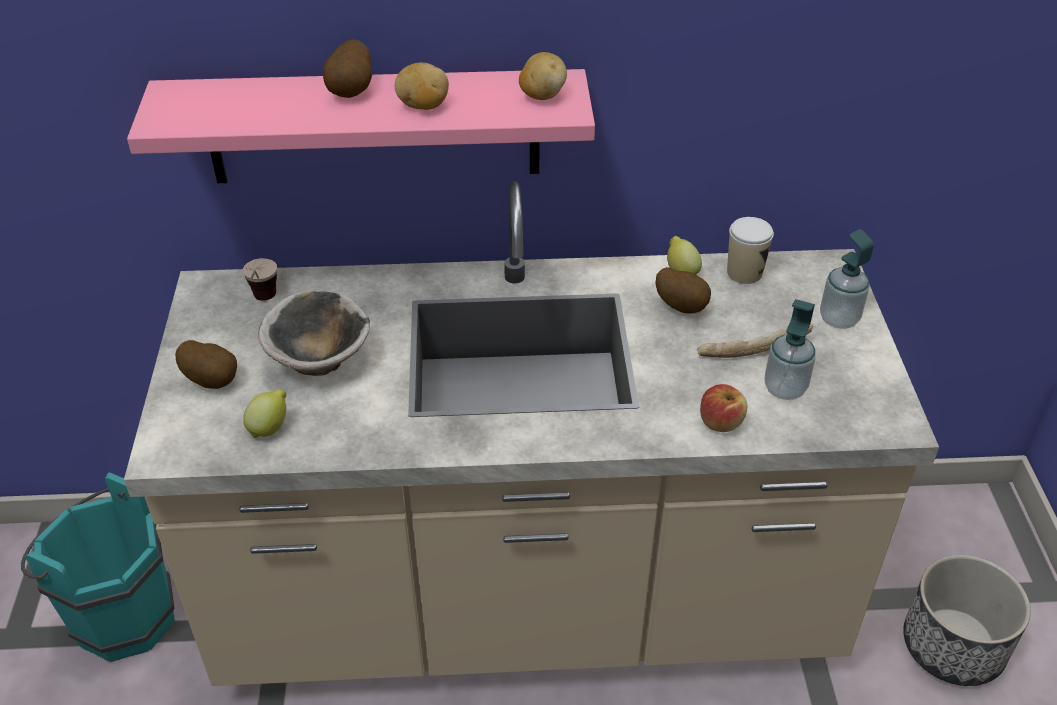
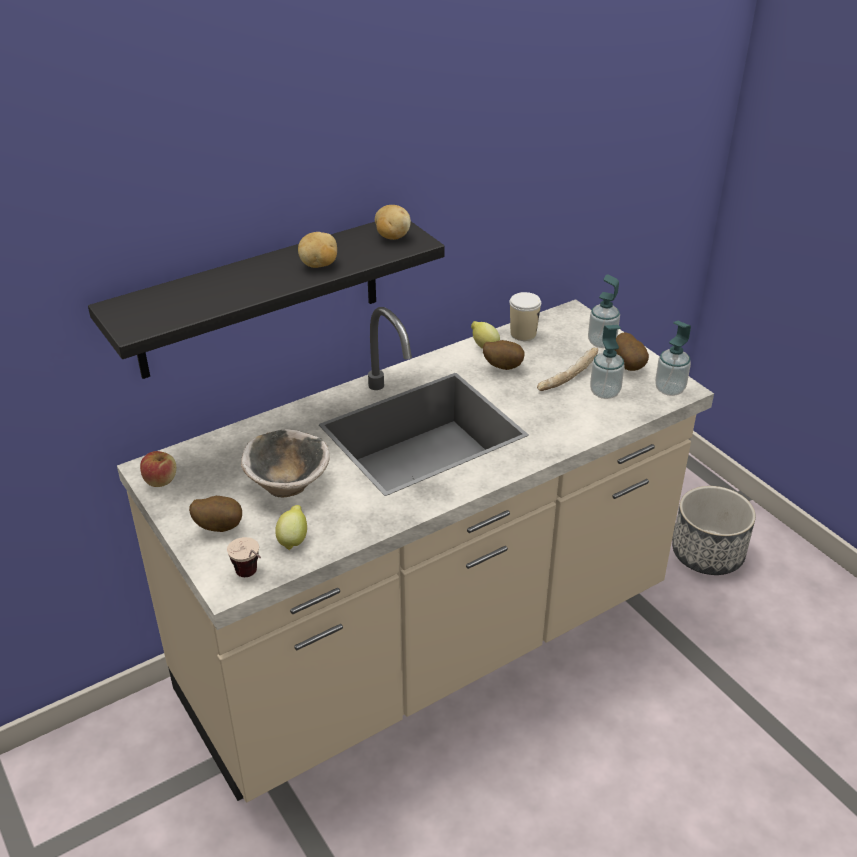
camera: 30 degrees left, 5 degrees down
(119, 615) = (109, 801): turquoise bucket -> none
(263, 303) = (207, 463): cup -> cup (252, 578)
(352, 92) = (257, 270): potato -> potato (629, 366)
(374, 127) = (259, 297): pink shelf -> black shelf
(721, 422) = (584, 424): apple -> apple (160, 480)
(878, 417) = (669, 389): none -> soap dispenser

